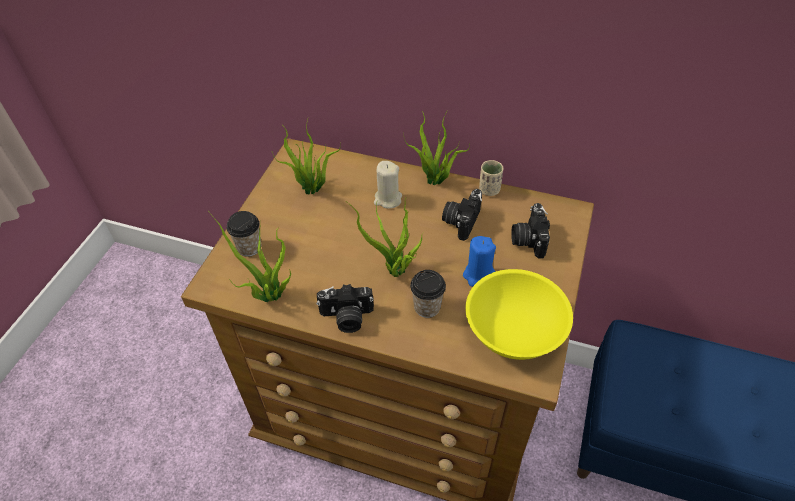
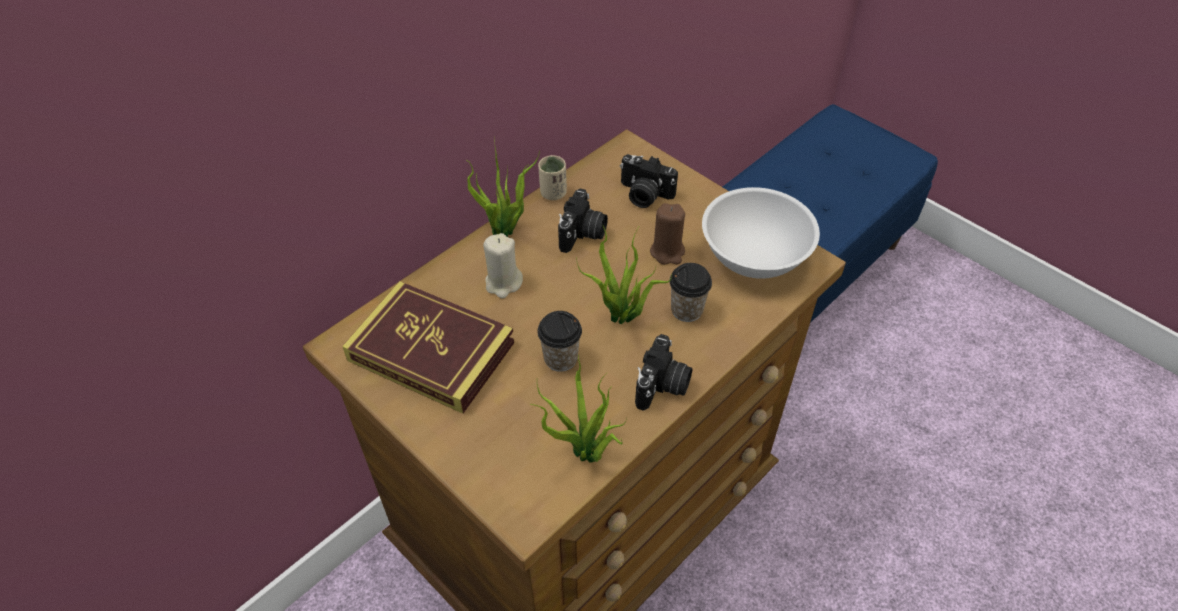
camera: 65 degrees left, 0 degrees up
(249, 247) = (487, 452): cup -> cup (560, 358)
(312, 190) = (431, 351): potted plant -> book
(461, 221) = (583, 234): camera -> camera turned 120 degrees counterclockwise
(478, 275) = (667, 252): blue candle -> brown candle
(514, 331) = (753, 255): yellow bowl -> white bowl

